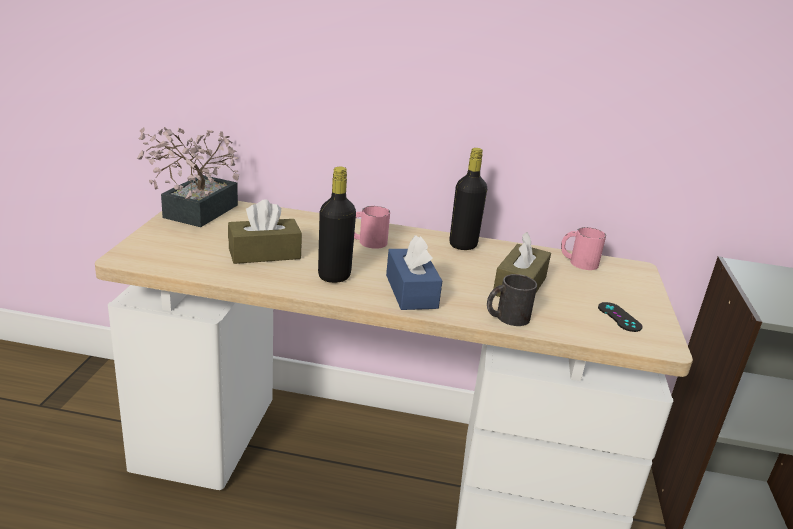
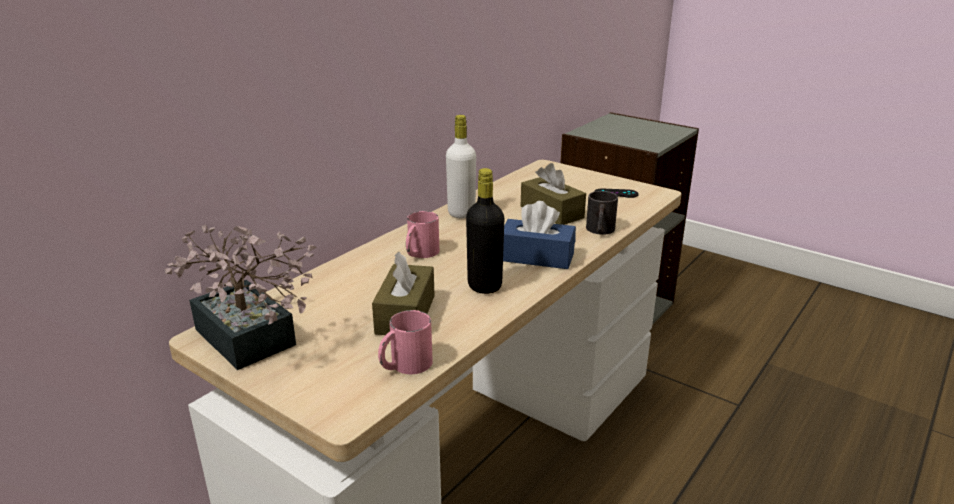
camera: 60 degrees left, 0 degrees up
(463, 245) = (461, 213): black bottle -> white bottle
(578, 262) = (523, 181): pink mug -> pink mug (405, 365)

